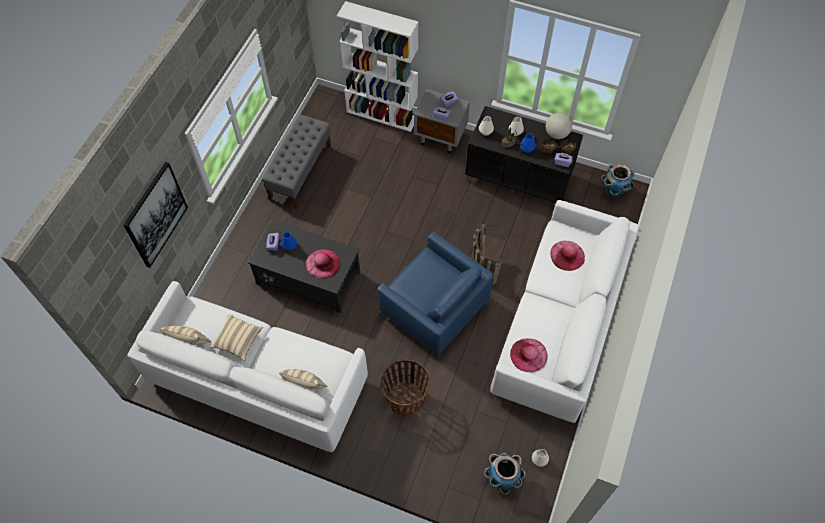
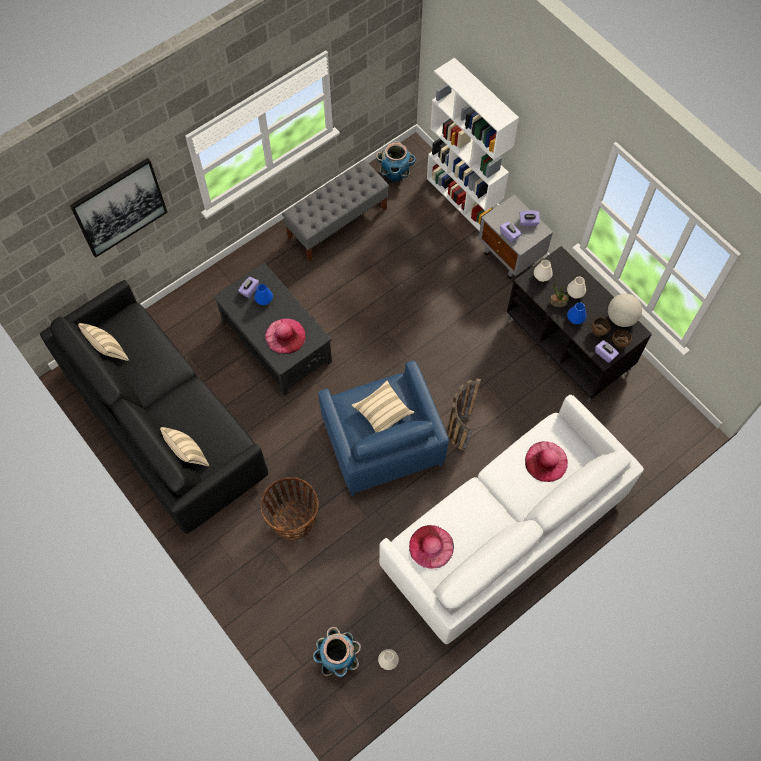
camera: 30 degrees right, 5 degrees up
(238, 340) = (154, 372): beige pillow -> beige pillow (382, 412)
(258, 380) = (164, 422): white sofa -> black sofa
(614, 191) = (668, 414): planter -> planter (395, 174)

